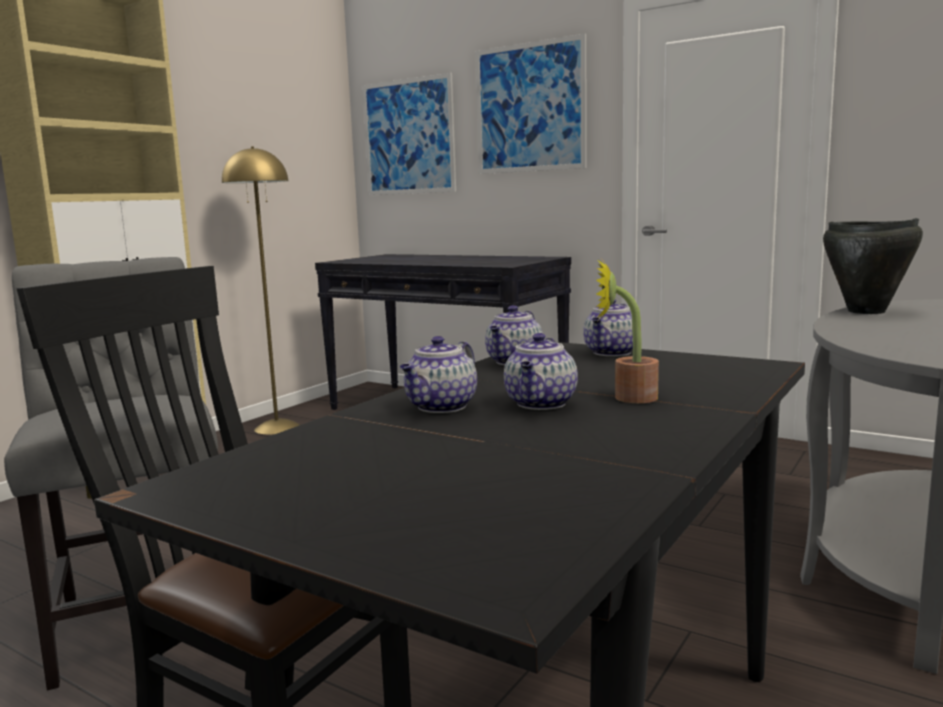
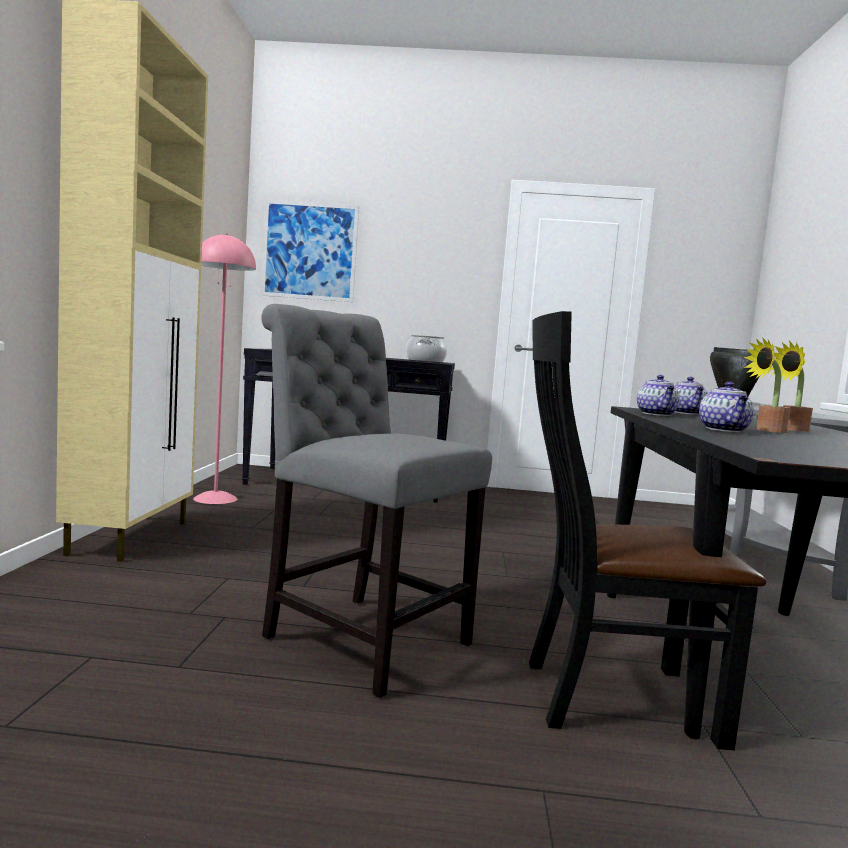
camera: 30 degrees left, 5 degrees down
(277, 427) = (215, 499): yellow floor lamp -> pink floor lamp
(506, 262) = (425, 361): none -> cooking pot
(530, 108) = (428, 245): picture -> none
(541, 404) = (765, 430): teapot -> potted plant

